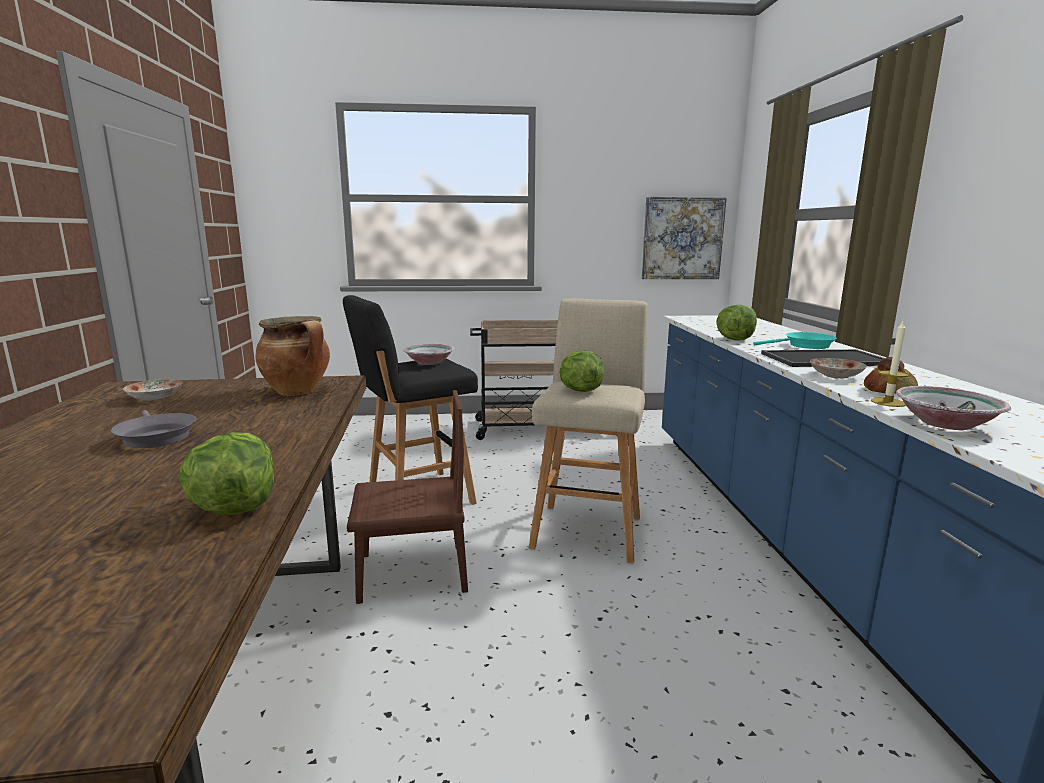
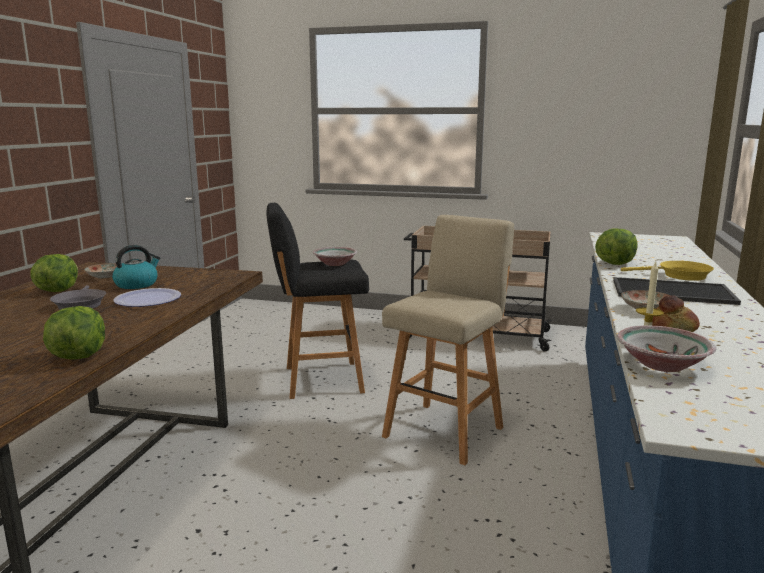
camera: 20 degrees right, 0 degrees up
(214, 403) = (137, 284): none -> kettle
(254, 420) = (148, 299): none -> plate
(298, 392) = (199, 281): cooking pot -> none
(412, 573) = (277, 438): brown chair -> none
(580, 390) = (430, 300): lettuce -> lettuce (57, 290)
(682, 238) = (642, 149): picture -> none
(805, 346) = (679, 276): turquoise frying pan -> yellow frying pan

